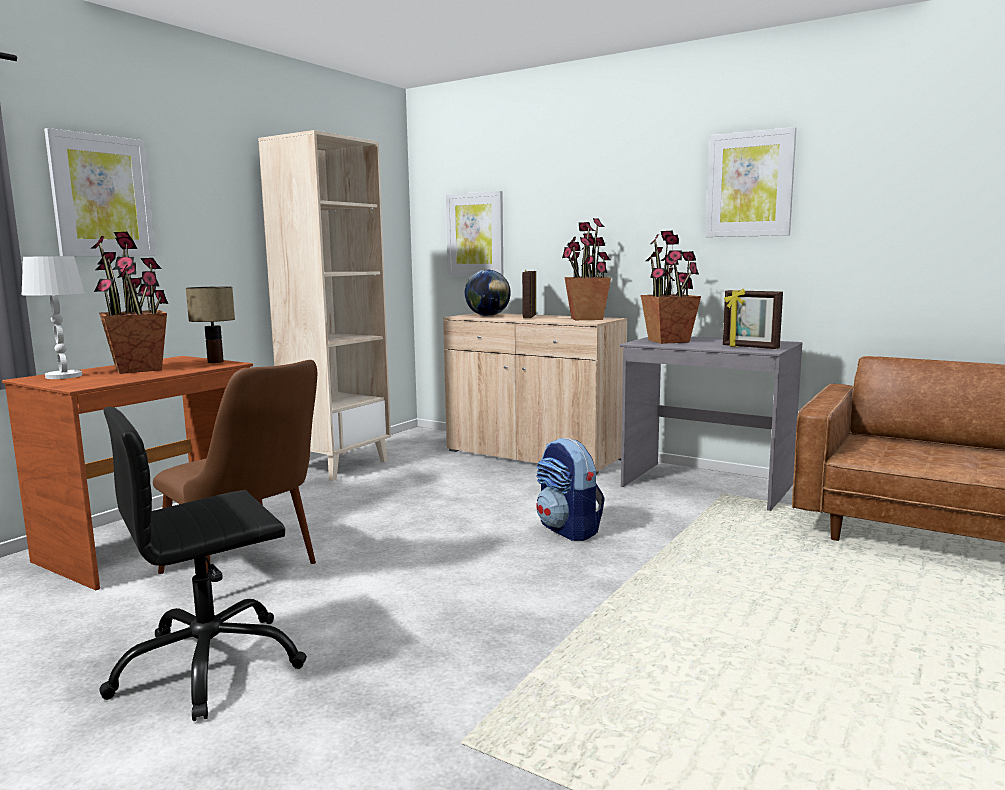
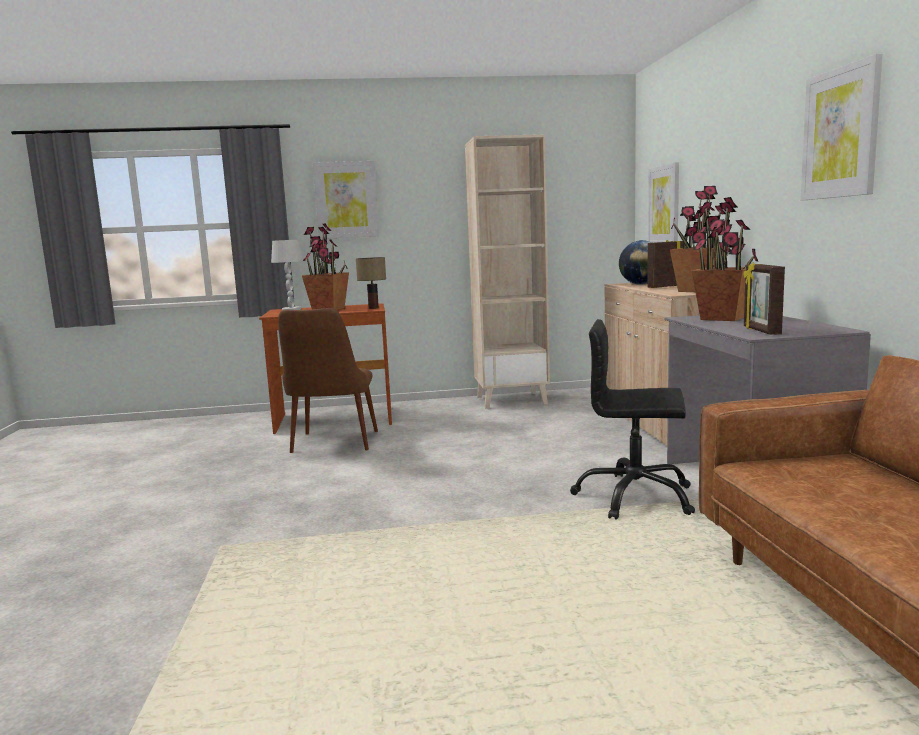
camera: 50 degrees right, 0 degrees up
(209, 666) = (233, 478): black office chair -> black office chair (634, 497)
(568, 530) = (538, 479): backpack -> none

